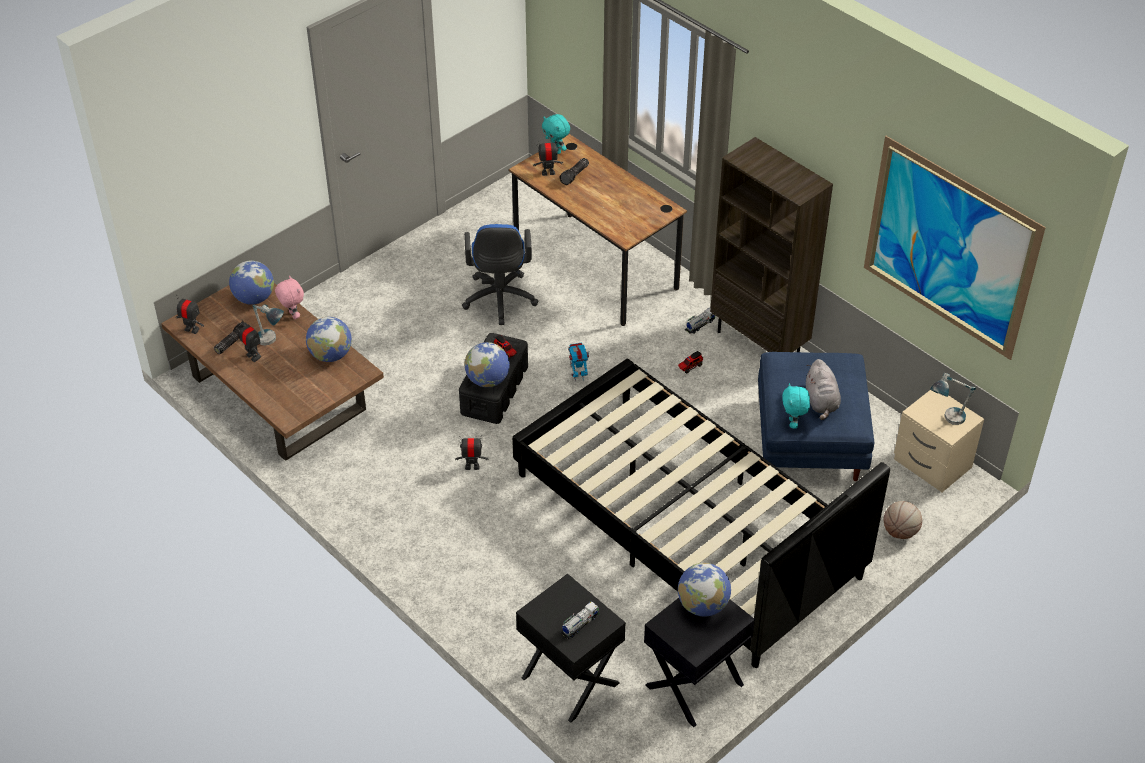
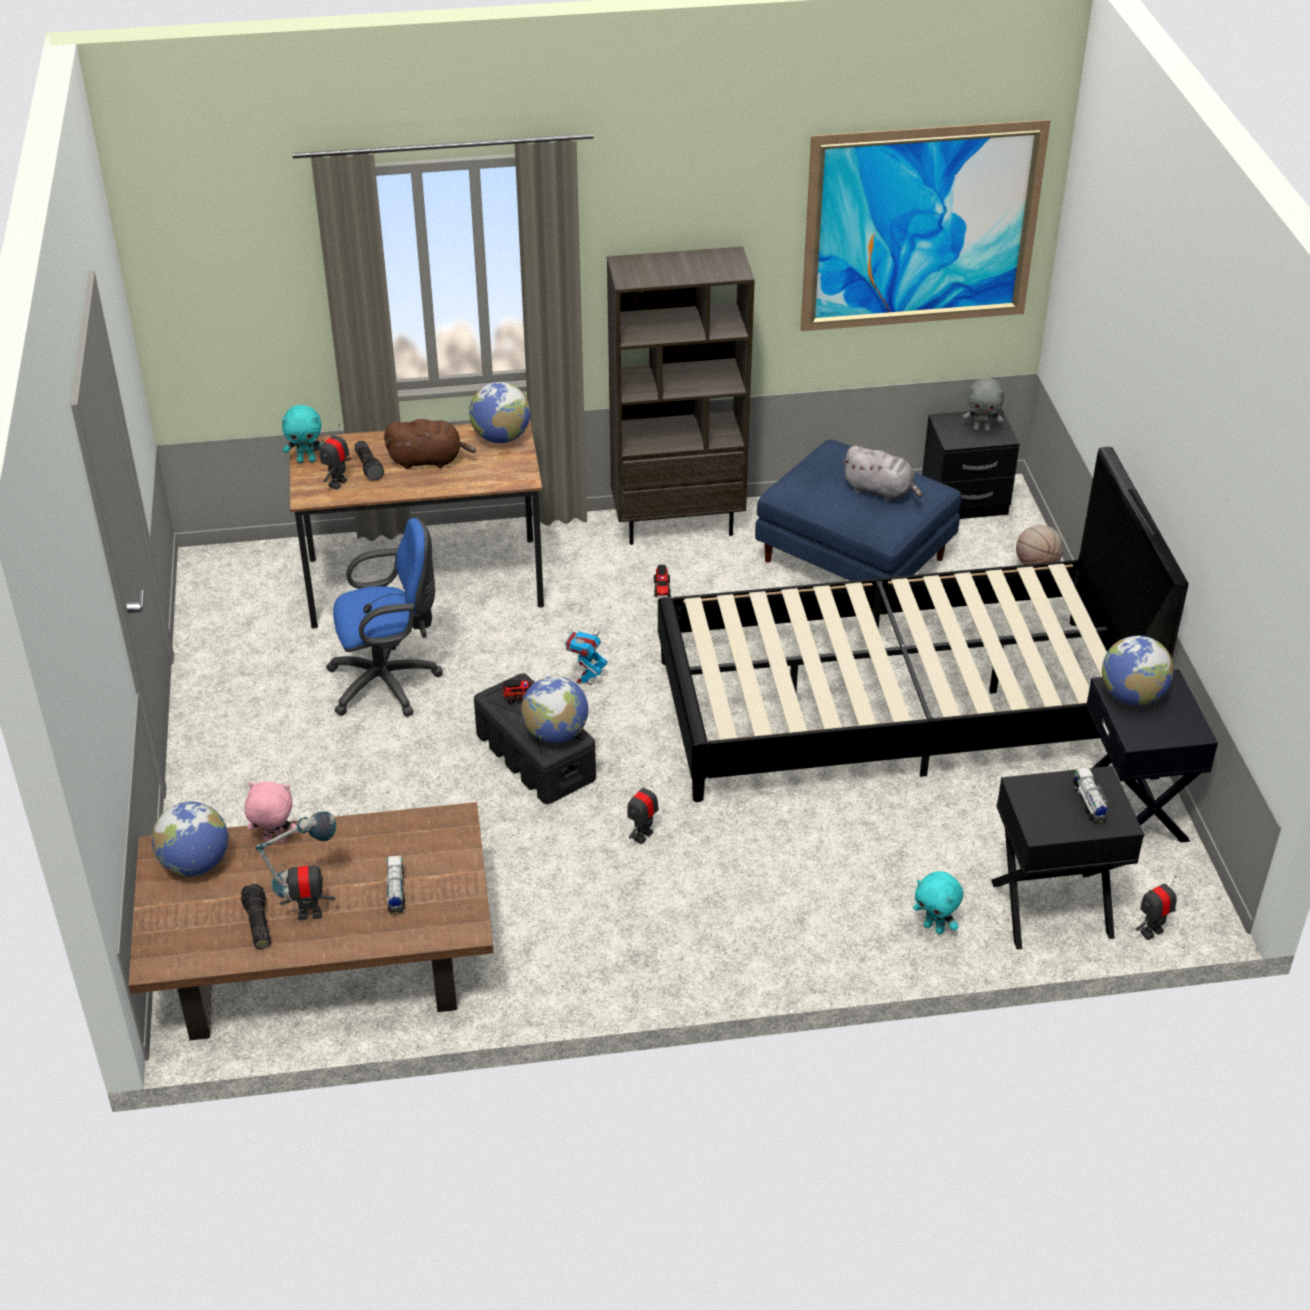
camera: 55 degrees left, 5 degrees down
(192, 329) = (182, 956): toy robot -> toy robot (1151, 932)
(331, 355) = (392, 836): globe -> globe (501, 438)
(499, 301) = (389, 683): blue office chair -> blue office chair turned 45 degrees counterclockwise
(604, 194) = (428, 460): none -> brown plush toy
(699, 325) = (606, 551): toy truck -> toy truck (396, 892)
(793, 423) = (892, 525): turquoise plush toy -> turquoise plush toy (934, 928)
(931, 464) = (964, 502): beige nightstand -> black nightstand
(946, 419) = (982, 429): table lamp -> grey plush toy

